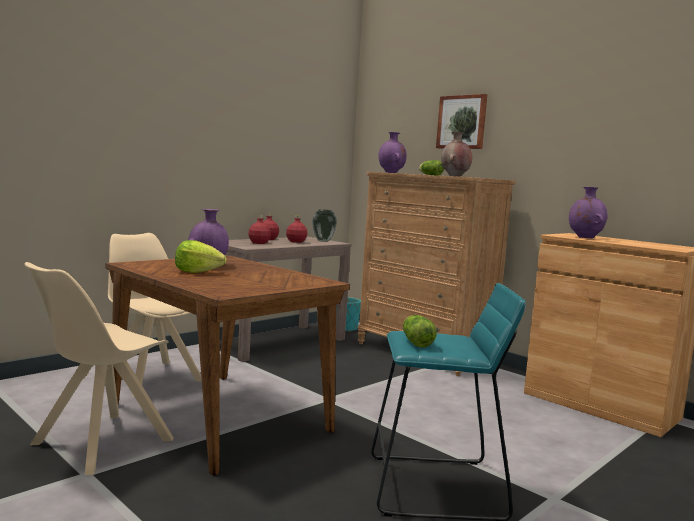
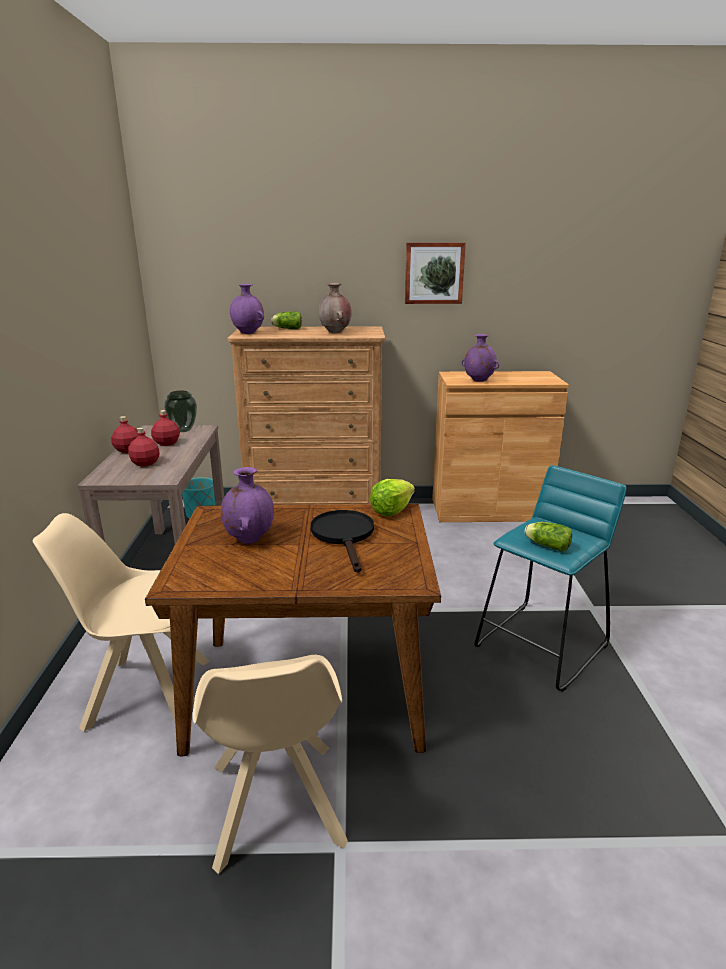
camera: 45 degrees left, 15 degrees up
(197, 272) = (282, 557): lettuce -> lettuce (391, 510)
(254, 277) = (344, 536): none -> black frying pan
(462, 122) = (306, 263): picture -> picture (434, 273)

